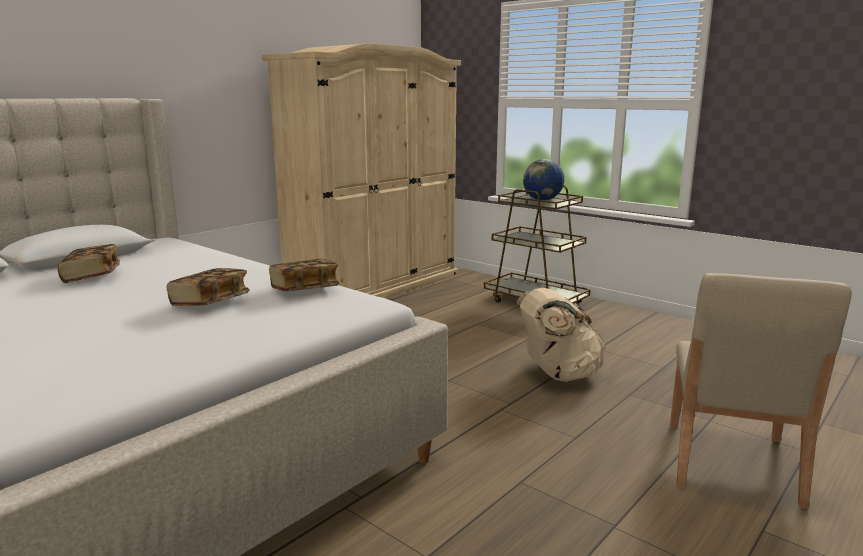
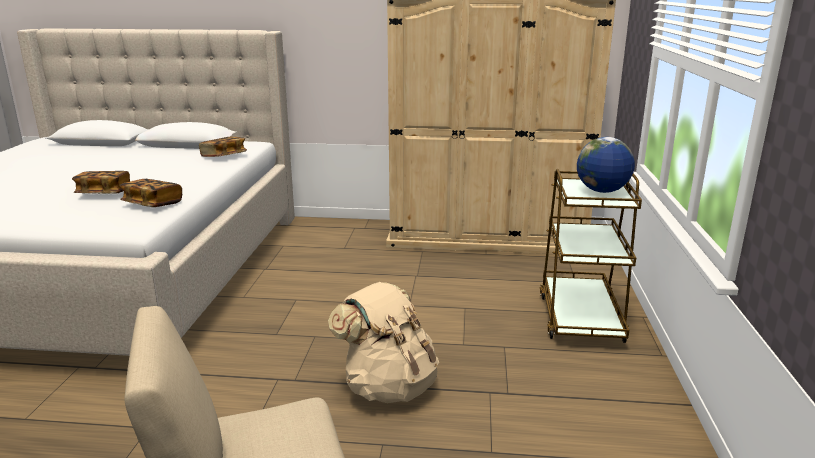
camera: 55 degrees right, 5 degrees up
(92, 276) = (144, 158): book -> book (224, 156)

